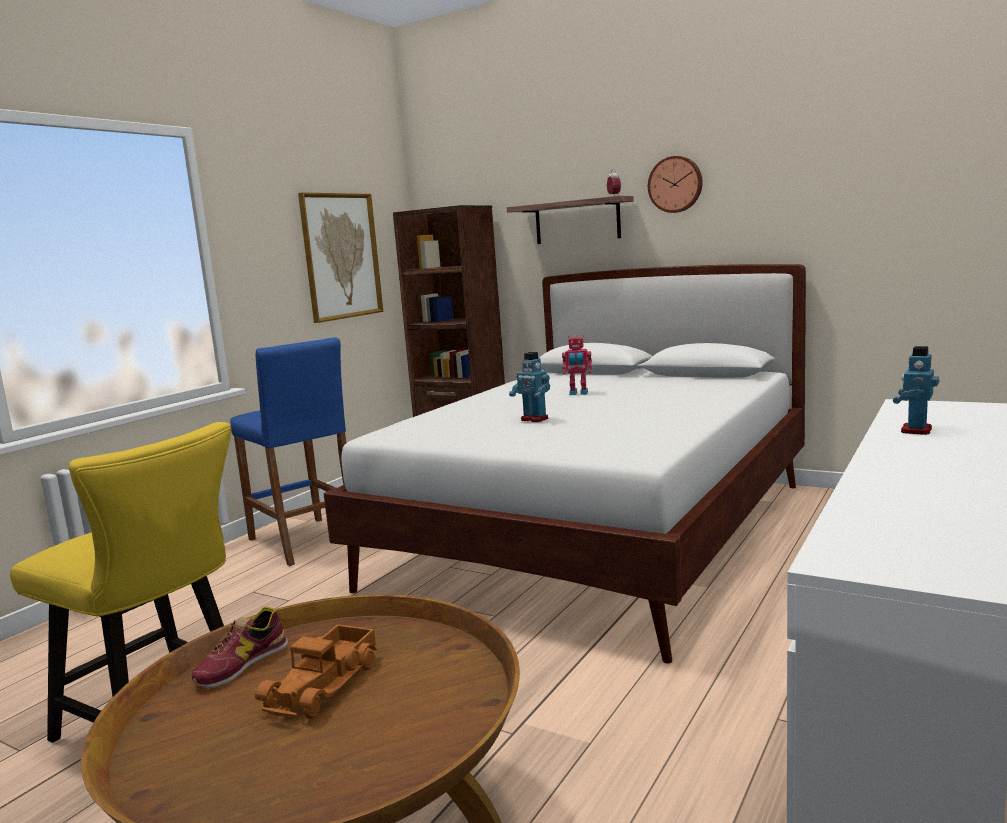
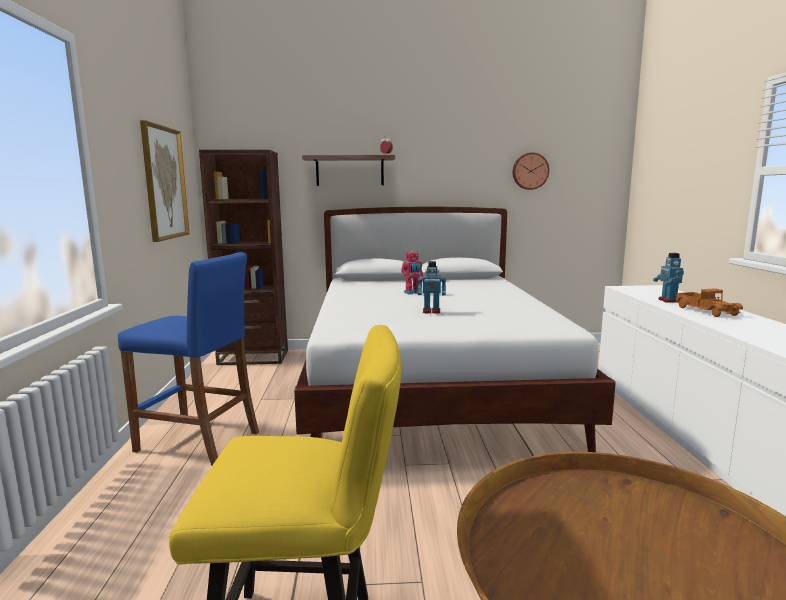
camera: 35 degrees left, 0 degrees up
(241, 664) = (509, 552): shoe -> none
(325, 685) = (607, 543): toy truck -> toy truck (706, 311)
(675, 184) = (424, 151): wall clock -> wall clock (530, 171)

